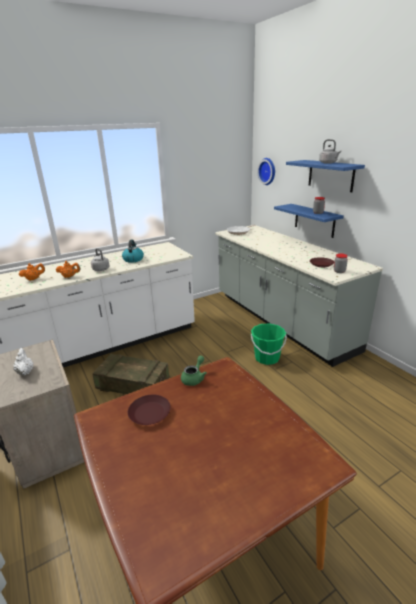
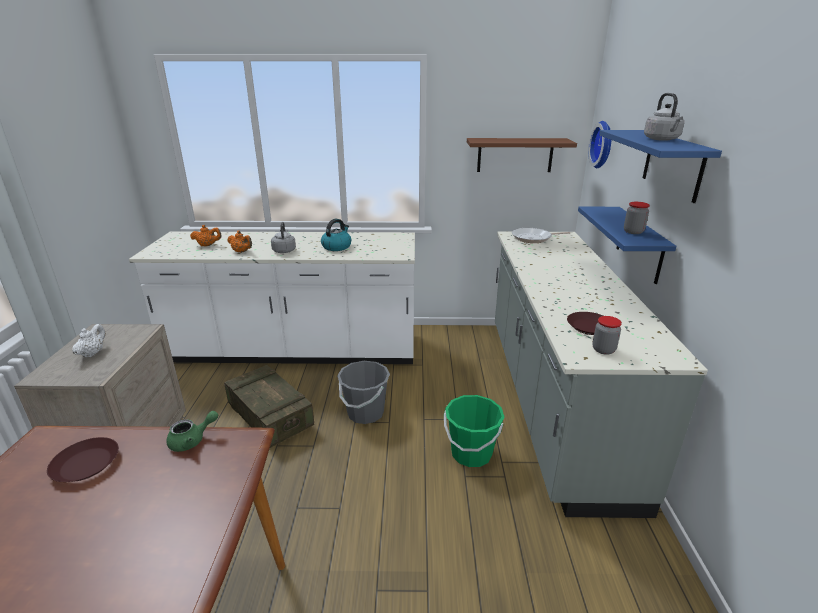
camera: 30 degrees right, 0 degrees up
(191, 361) = (365, 413): none -> grey bucket
(216, 183) = (515, 155): none -> brown shelf

